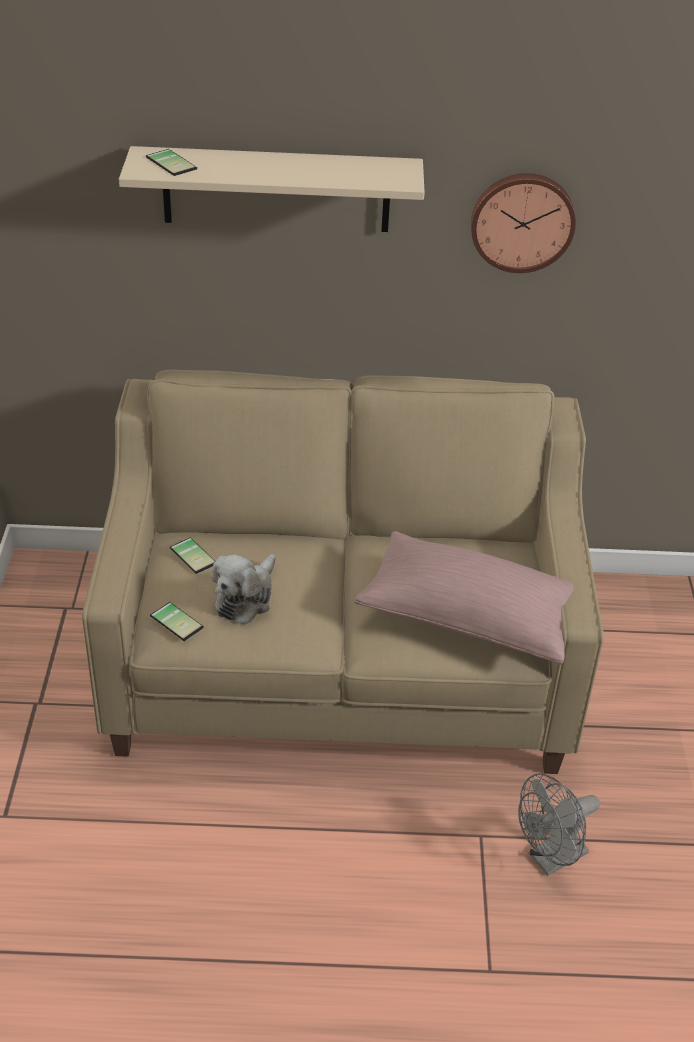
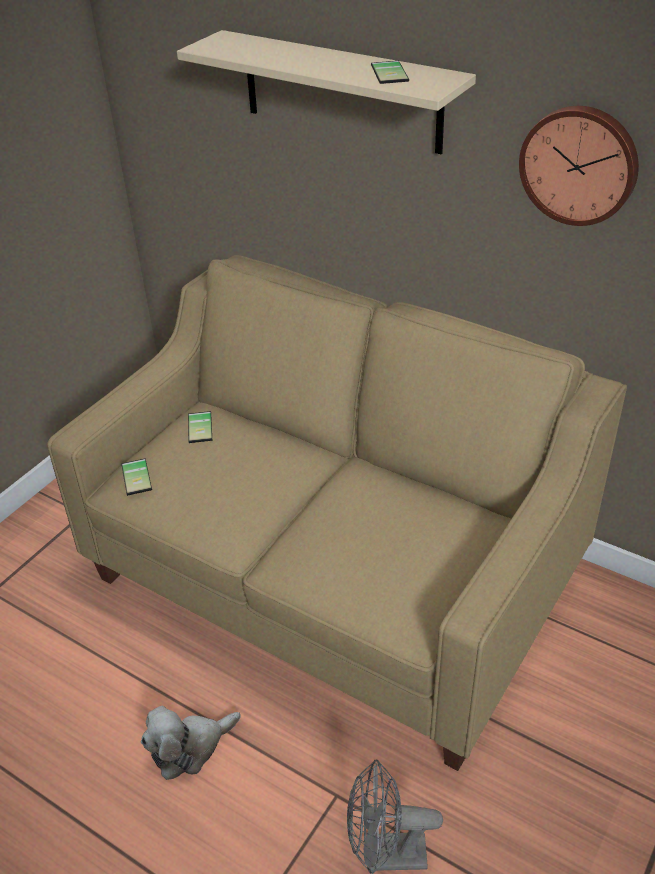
camera: 35 degrees right, 0 degrees up
(174, 162) = (238, 45): phone -> phone (392, 72)
(246, 597) = (208, 477): plush toy -> plush toy (189, 747)
(469, 617) = (389, 571): pink pillow -> none

